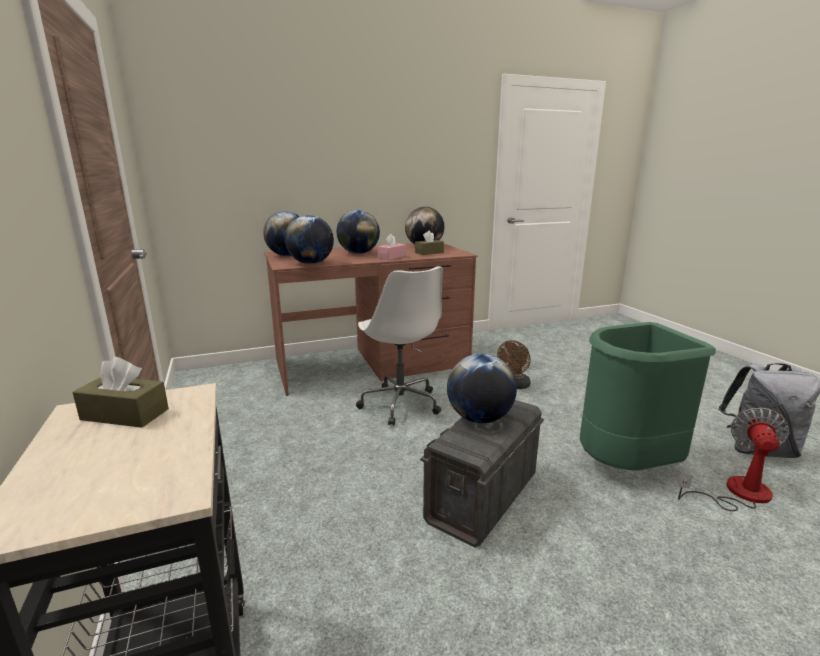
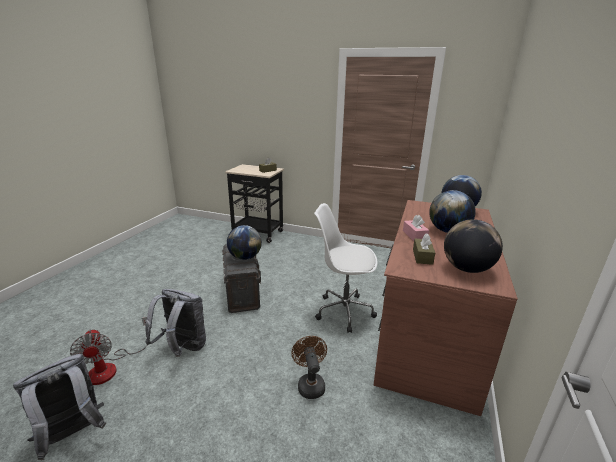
camera: 130 degrees right, 5 degrees up
(311, 263) = (416, 209): globe -> none
(625, 466) = (183, 348): green trash can -> grey backpack

